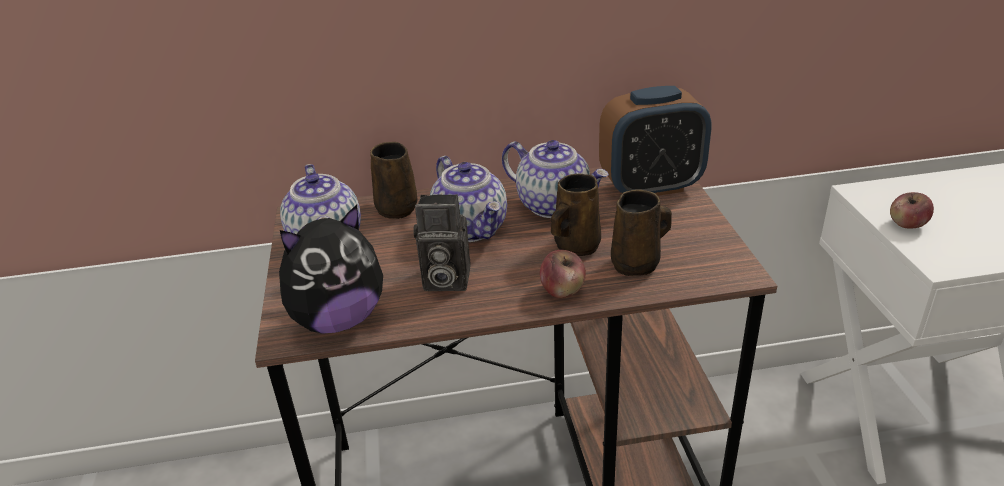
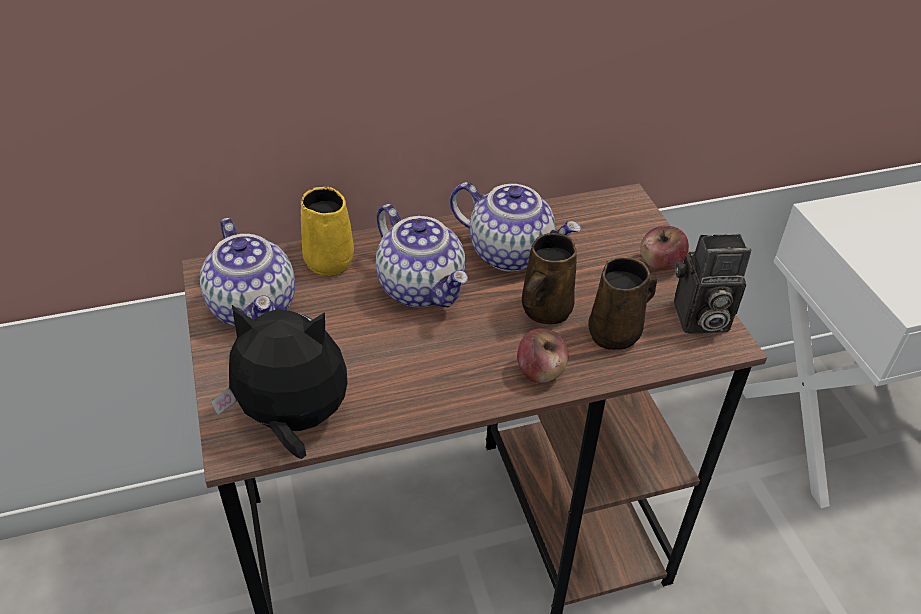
camera: 10 degrees left, 10 degrees up
(338, 320) = (292, 421): plush toy -> plush toy turned 135 degrees counterclockwise
(396, 208) = (328, 259): brown mug -> yellow mug
(443, 280) = (404, 362): camera -> camera (699, 319)
(651, 187) = (615, 226): alarm clock -> none
(907, 224) = (875, 255): apple -> apple (660, 264)

